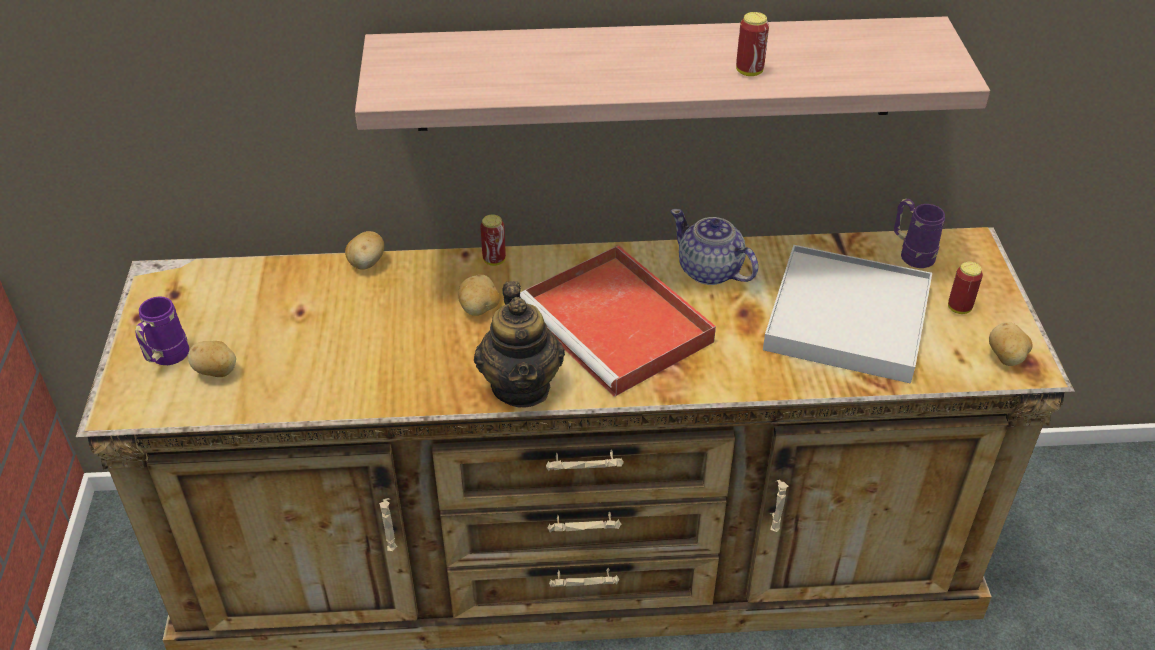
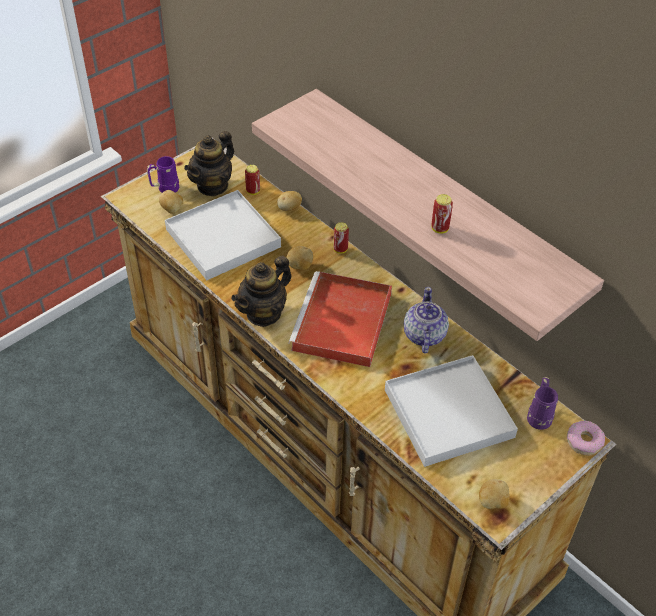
camera: 50 degrees right, 5 degrees up
(228, 308) = (212, 185): none -> teapot
(340, 351) = (223, 238): none -> white tray
(959, 308) = (514, 460): can -> can (253, 191)
(974, 244) = (584, 441): none -> donut

